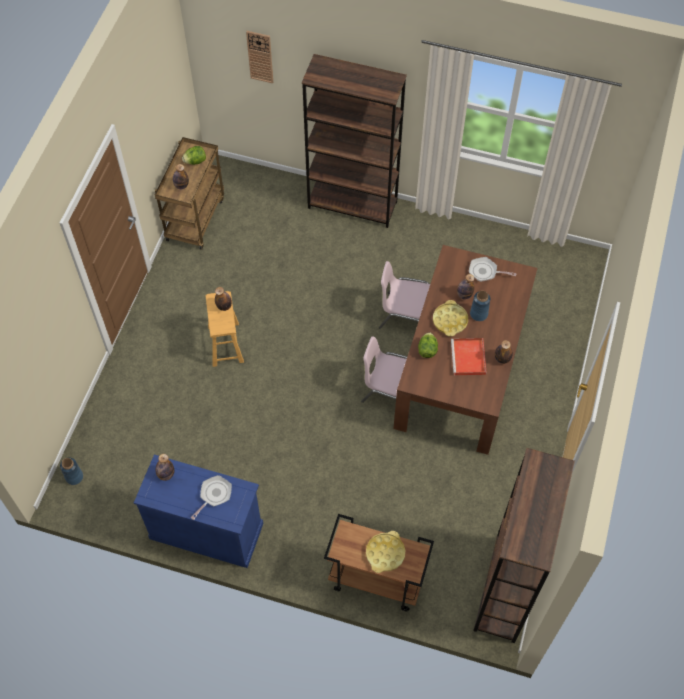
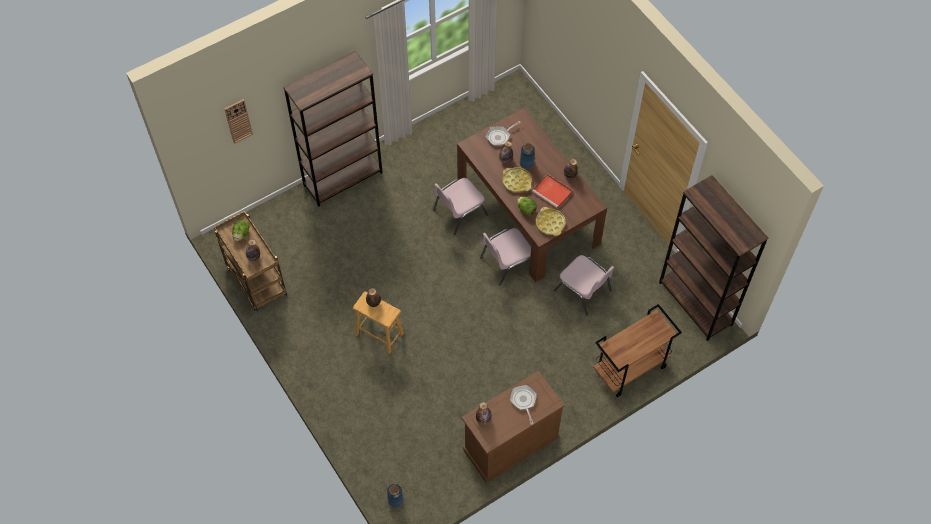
camera: 50 degrees left, 0 degrees up
(206, 530) = (510, 443): blue cabinet -> brown cabinet
(385, 553) = (641, 337): yellow tray -> yellow tray (550, 223)
(422, 476) = (583, 291): none -> pink chair

